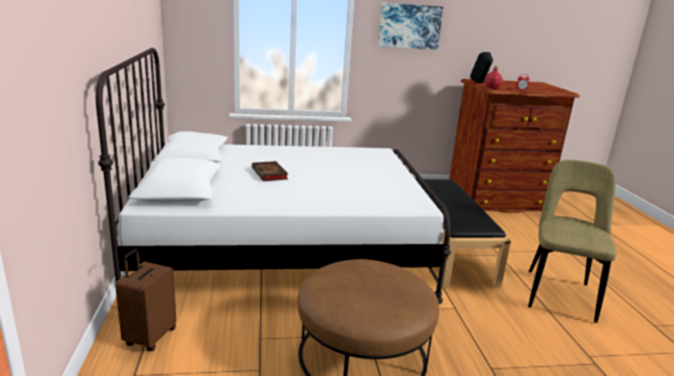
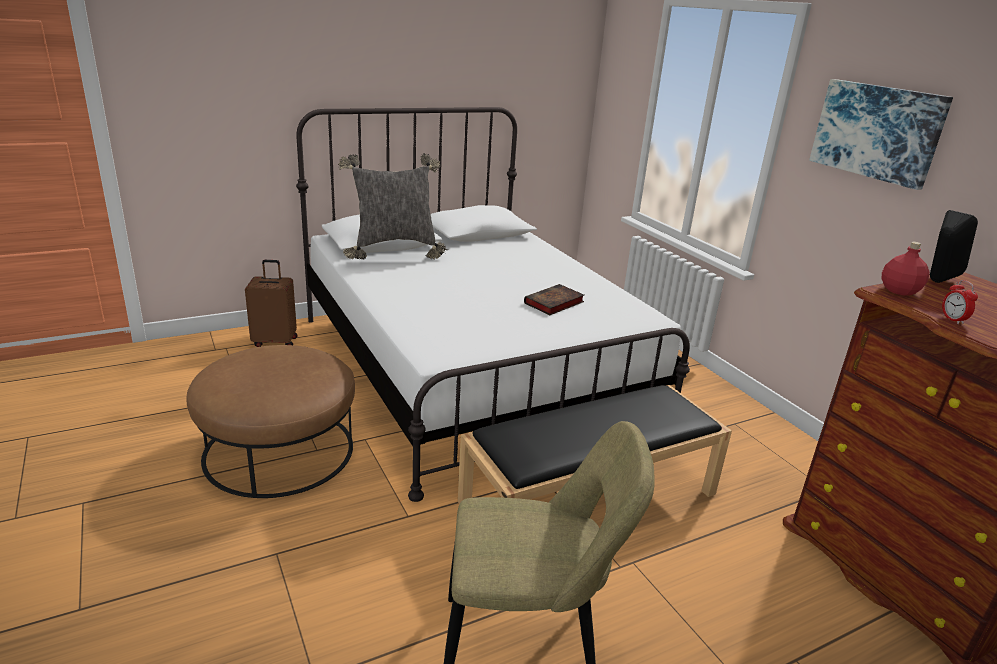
camera: 70 degrees right, 5 degrees up
(221, 189) = (393, 255): none -> pillow
(270, 174) = (460, 268): book -> book (553, 303)

